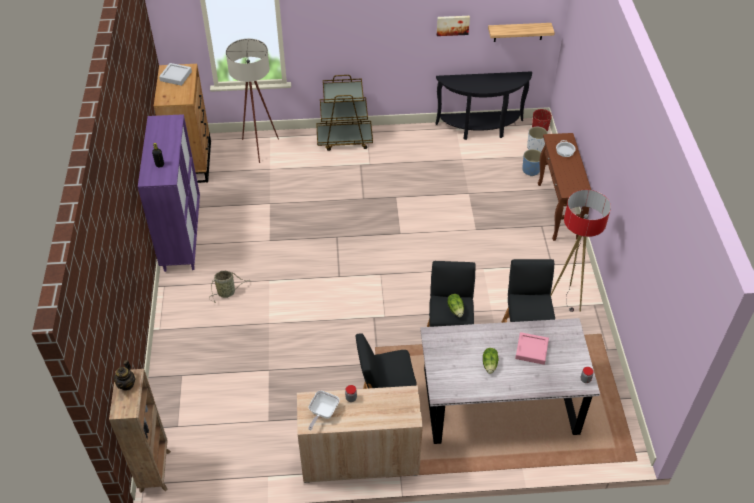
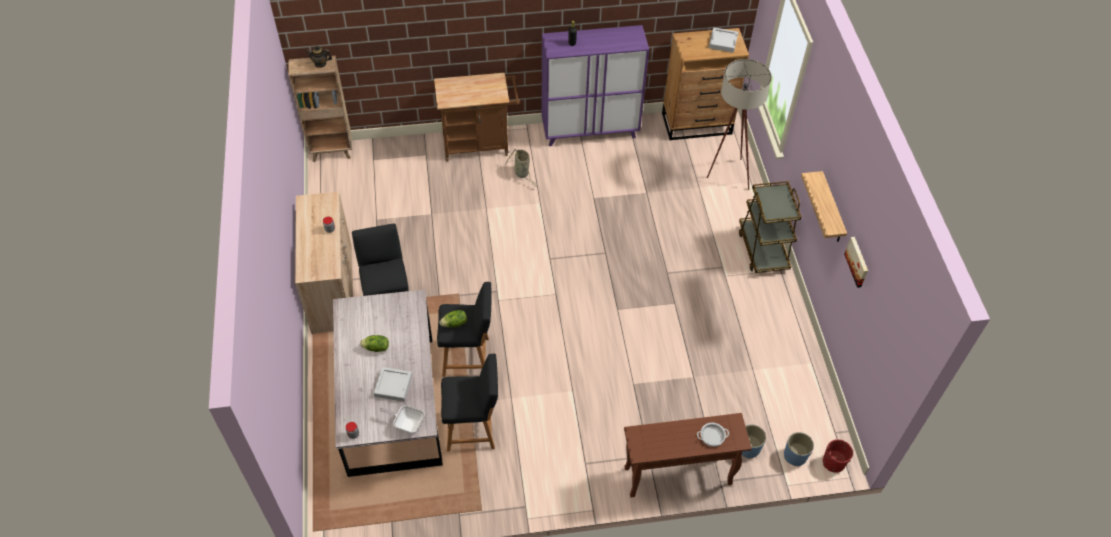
camera: 85 degrees right, 5 degrees up
(177, 326) = (480, 144): none -> brown cart
(322, 413) = (315, 210): frying pan -> frying pan (407, 423)
(480, 129) = (816, 391): black console table -> none
(518, 32) = (883, 346): shelf -> shelf (831, 209)
(531, 350) = (393, 386): pink tray -> grey tray
(535, 147) = (795, 456): white planter -> blue planter
(565, 299) = (531, 475): floor lamp -> none

